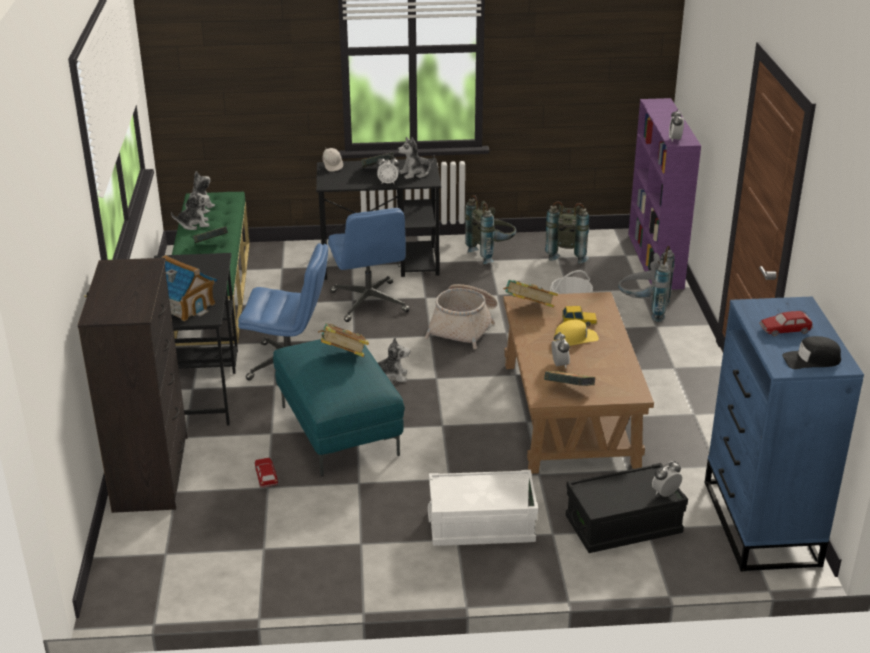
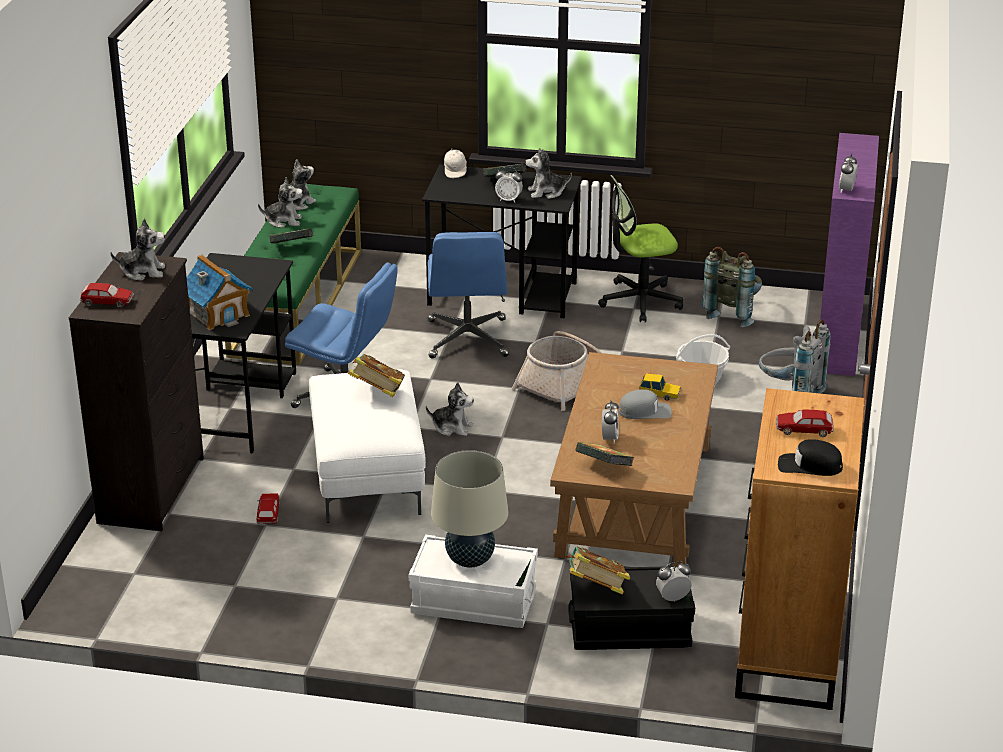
camera: 15 degrees right, 0 degrees up
(109, 305) = (107, 302): none -> toy car
(130, 274) = (143, 272): none -> plush toy
(338, 430) = (366, 477): turquoise ottoman -> white ottoman
(478, 489) = (470, 560): none -> beige table lamp
(491, 254) = (640, 301): grey backpack -> office chair
(529, 309) = (610, 371): book -> book (596, 589)
(575, 338) = (644, 411): yellow cap -> grey cap
(761, 524) = (788, 653): blue dresser -> brown dresser

